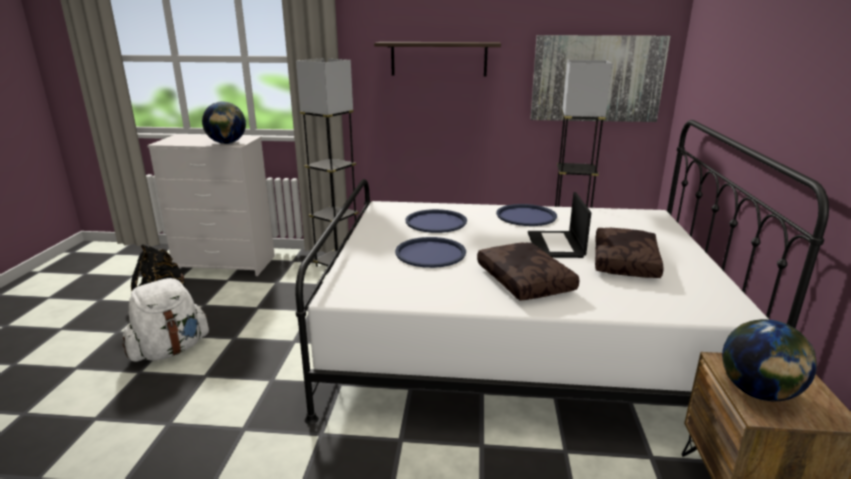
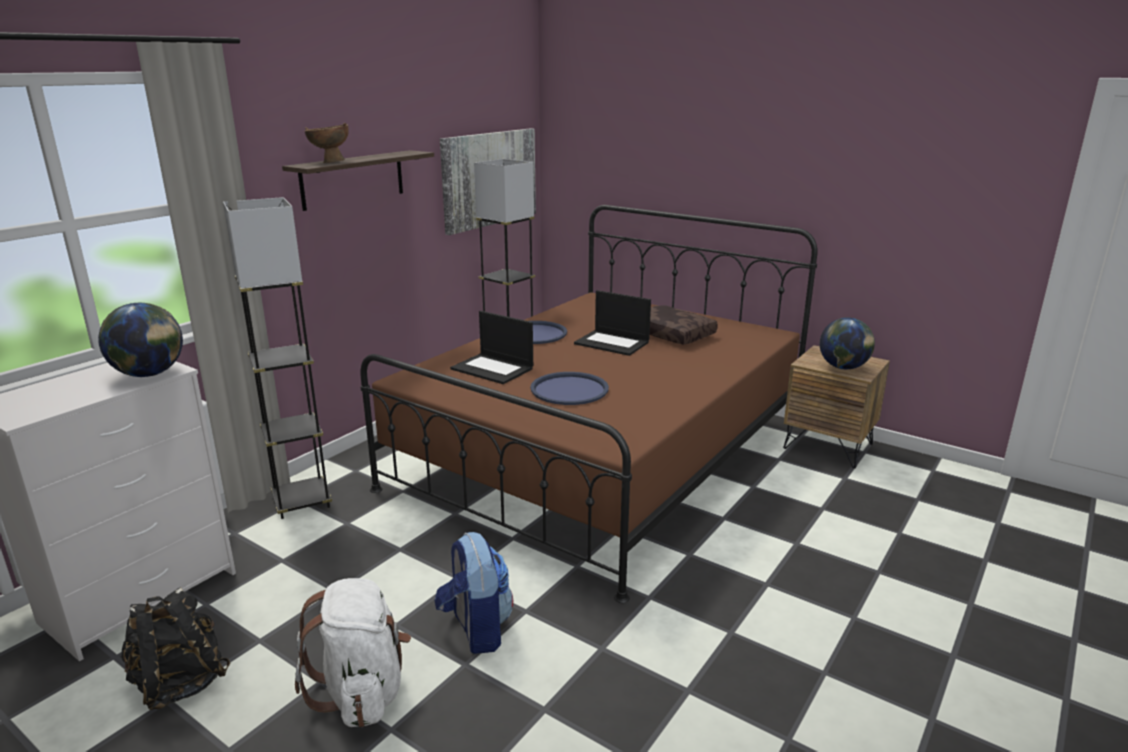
camera: 60 degrees left, 0 degrees up
(242, 367) = (476, 629): none -> backpack
(408, 42) = (329, 162): none -> brown bowl
(436, 222) = (493, 369): blue tray -> laptop
(515, 342) = (601, 454): white bed -> brown bed
(526, 281) = (668, 371): brown pillow -> none

